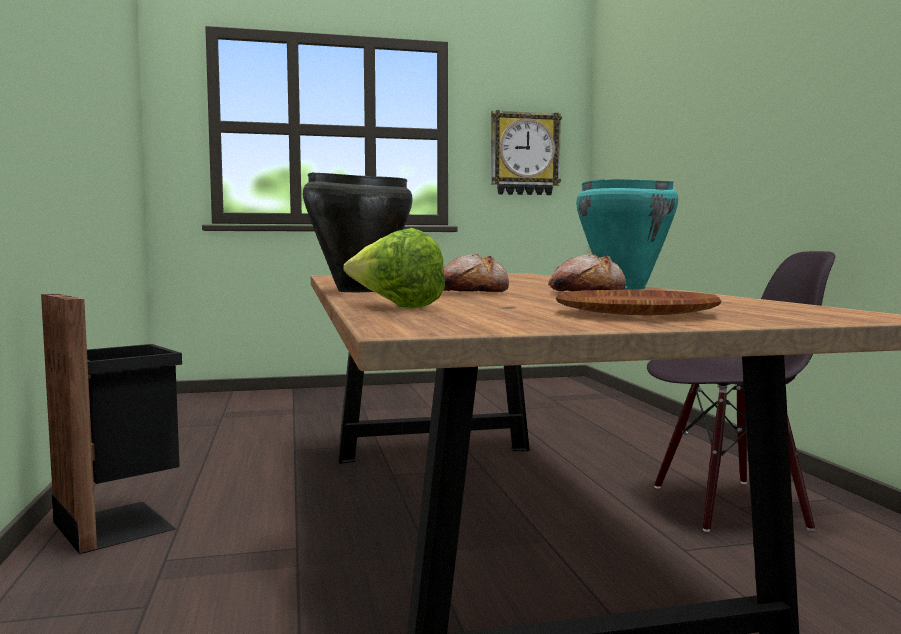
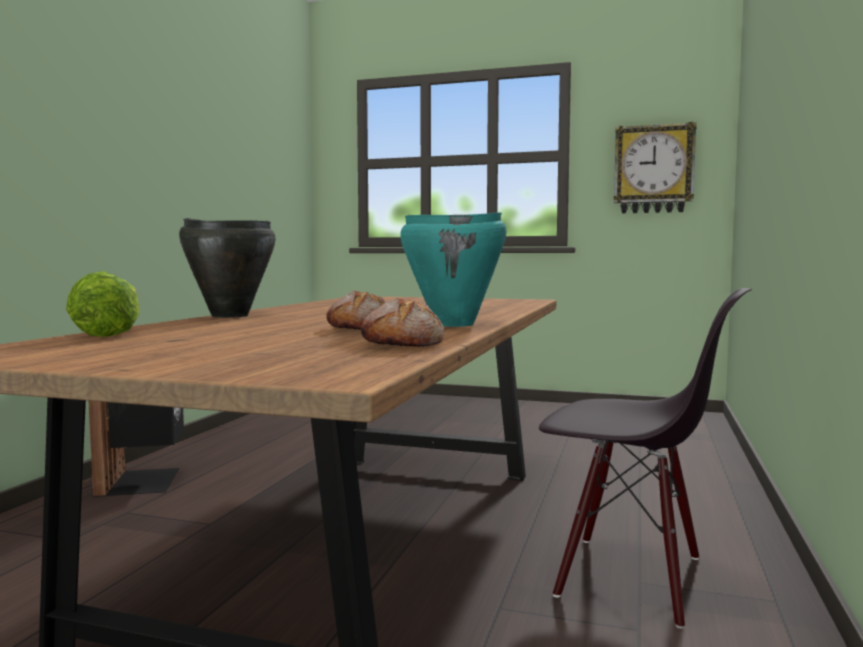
camera: 30 degrees right, 0 degrees up
(471, 293) = (283, 323): bread -> bread (404, 344)
(635, 313) = (191, 354): brown plate -> none

